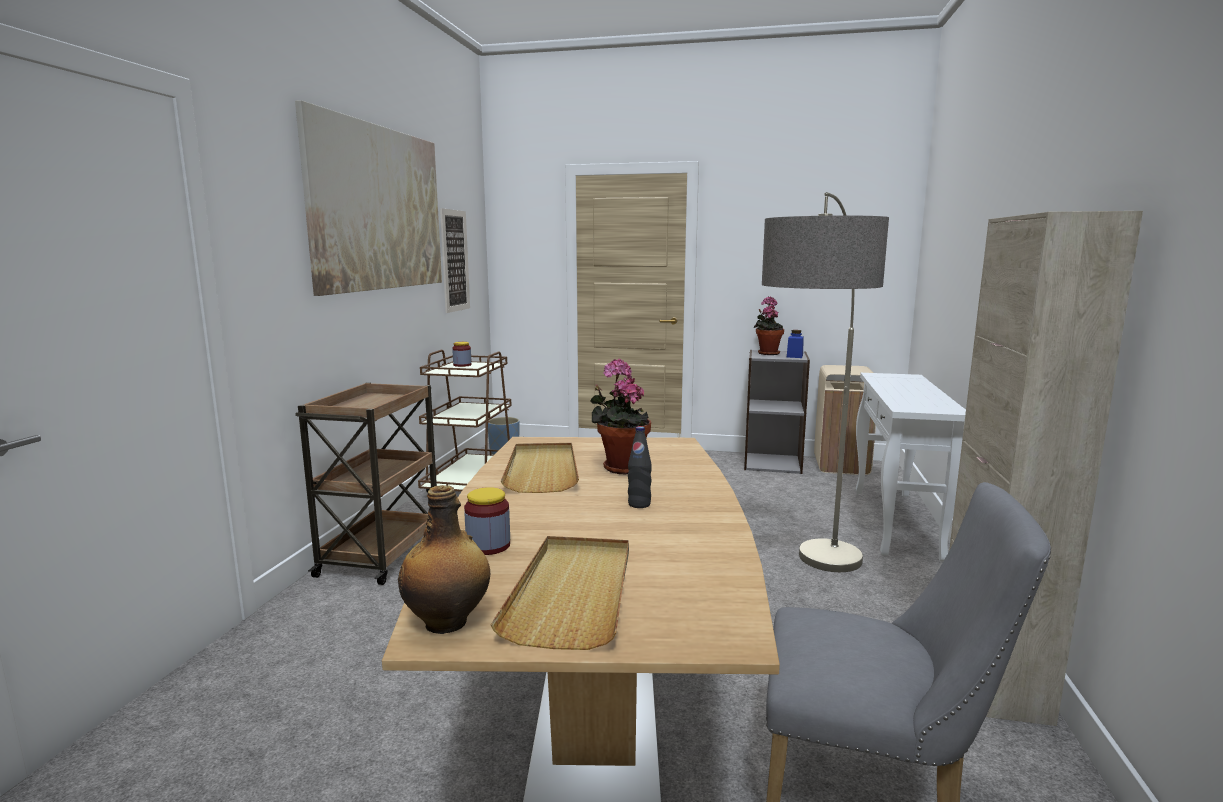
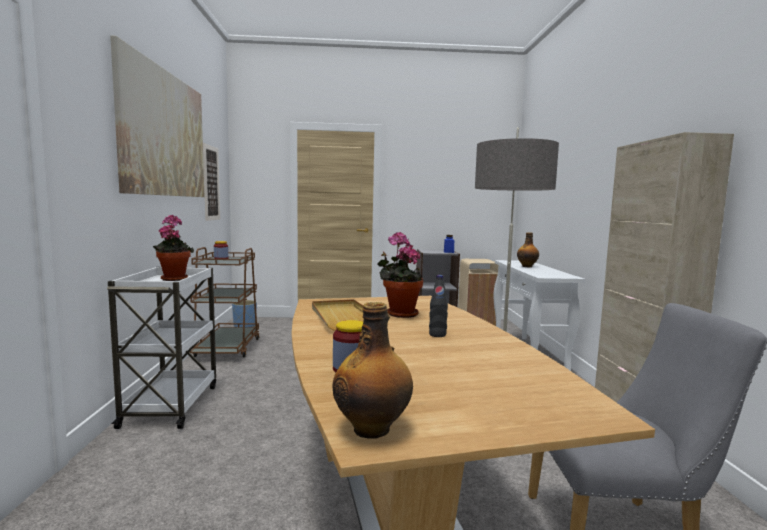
camera: 15 degrees left, 5 degrees down
(381, 553) = (171, 404): brown cart -> white cart
(573, 593) = (453, 396): beige tray -> none
(767, 353) = (430, 250): potted plant -> potted plant (174, 278)
(901, 387) = (527, 266): none -> bottle

